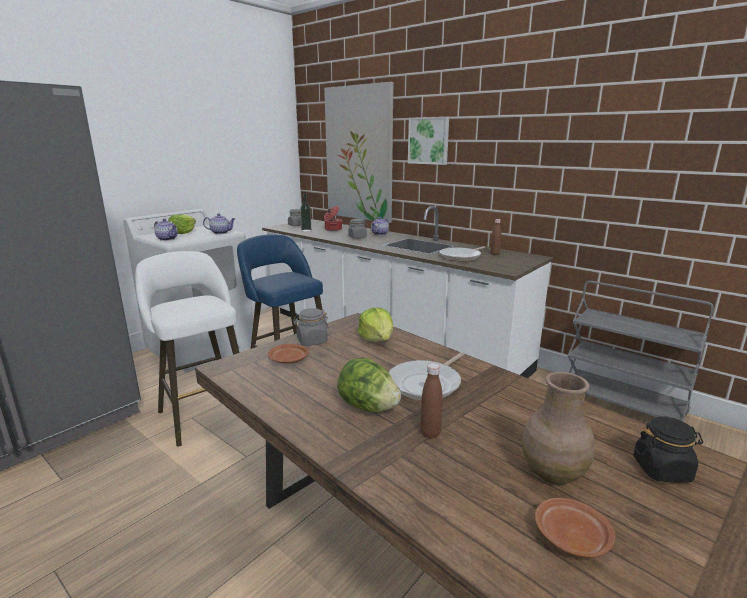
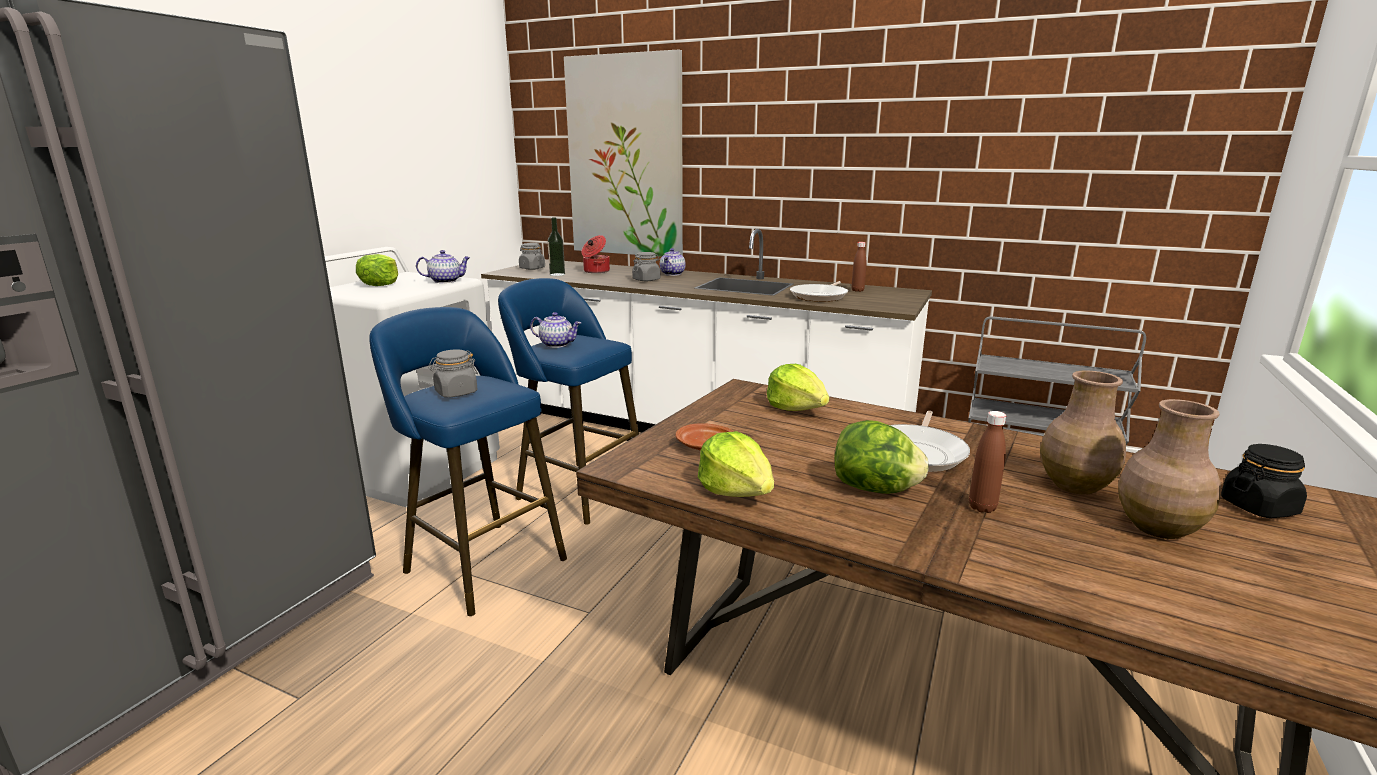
camera: 15 degrees left, 0 degrees up
(168, 239) = (368, 294): teapot -> teapot (557, 344)
(203, 412) = (480, 562): white stool -> blue stool
(275, 395) = (736, 490): none -> lettuce
(312, 341) = (710, 419): grey jar -> grey jar (456, 393)
(429, 141) = (741, 136): picture -> none
(521, 427) = (1076, 486): none -> brown vase
(570, 537) = (1241, 587): brown plate -> none

